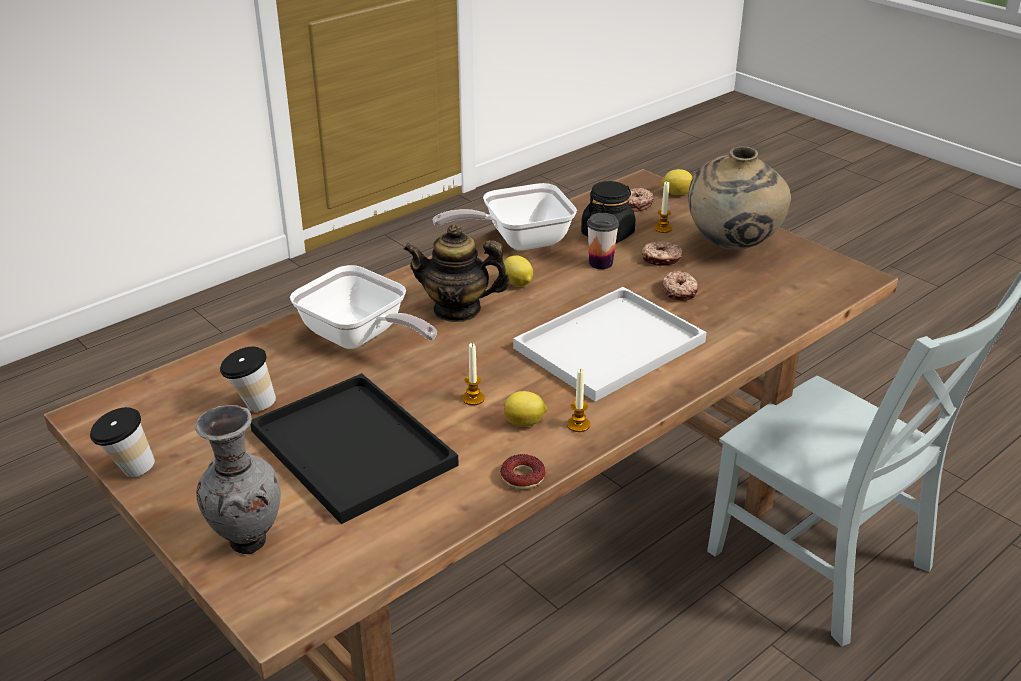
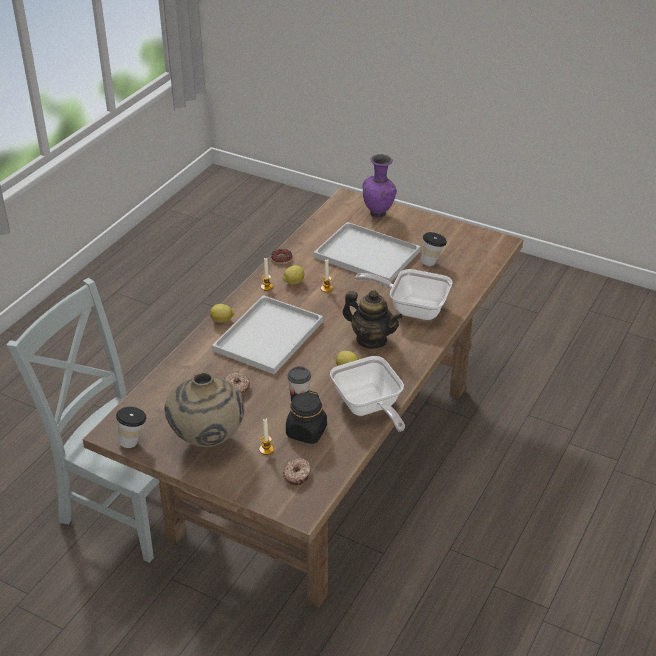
camera: 160 degrees right, 5 degrees up
(128, 470) = (454, 226): cup -> cup (134, 441)
(245, 541) = (379, 214): grey vase -> purple vase
(349, 447) = (369, 254): black tray -> white tray
(457, 309) = (371, 339): teapot -> teapot turned 45 degrees clockwise
(518, 241) = (369, 408): frying pan -> frying pan turned 105 degrees clockwise
(661, 259) = (258, 415): donut -> none
(676, 193) = (268, 500): lemon -> lemon (222, 321)

